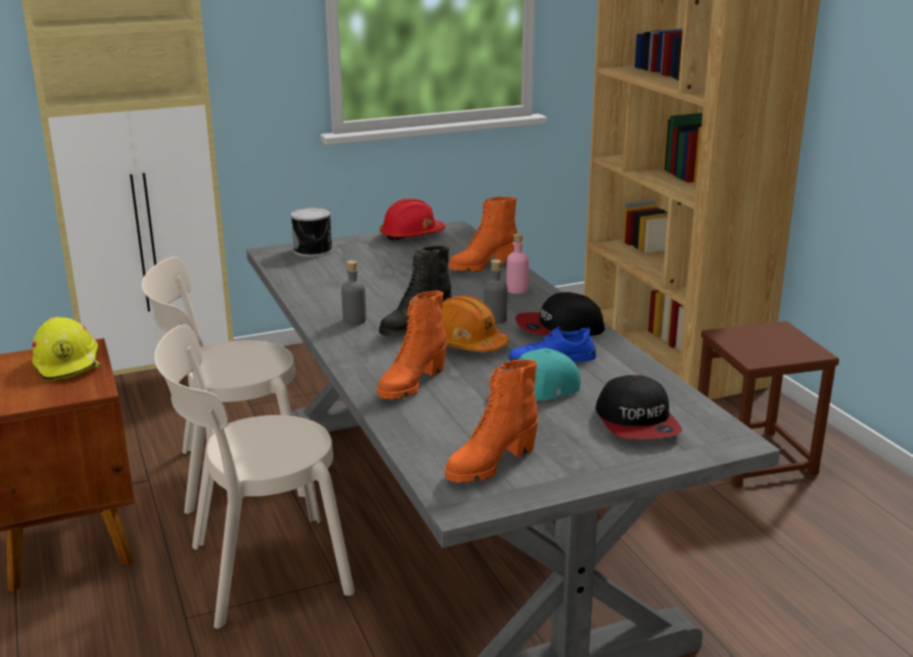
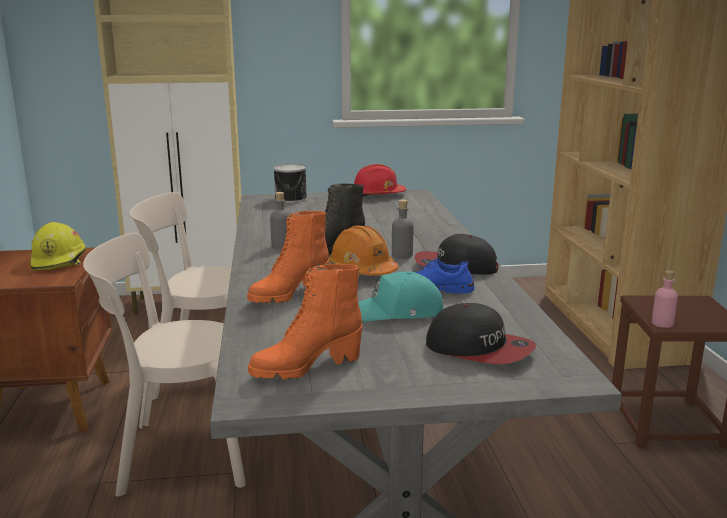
camera: 15 degrees right, 5 degrees down
(482, 266) = (419, 218): orange boot -> none
(517, 290) = (437, 236): pink bottle -> pink bottle (662, 323)
(637, 422) = (479, 349): cap -> cap turned 60 degrees counterclockwise

